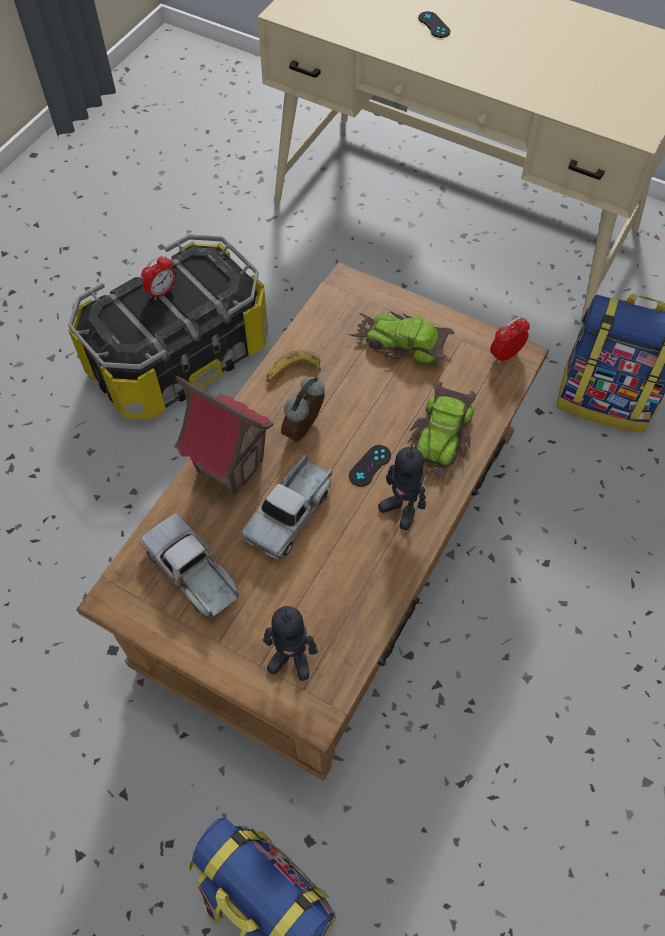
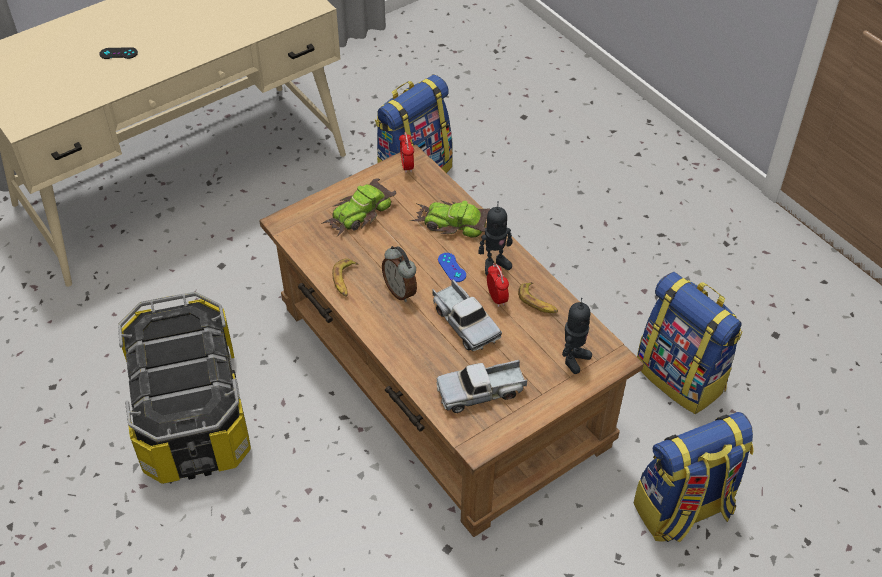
camera: 65 degrees left, 10 degrees down
(162, 292) = (166, 363): alarm clock -> alarm clock (497, 298)
(230, 465) = (405, 343): toy house -> none
(364, 581) = (537, 302): none -> banana
(370, 465) = (452, 267): black game controller -> blue game controller
(441, 437) = (452, 223): toy car -> toy car turned 150 degrees clockwise
(473, 832) = (682, 377): none -> backpack

